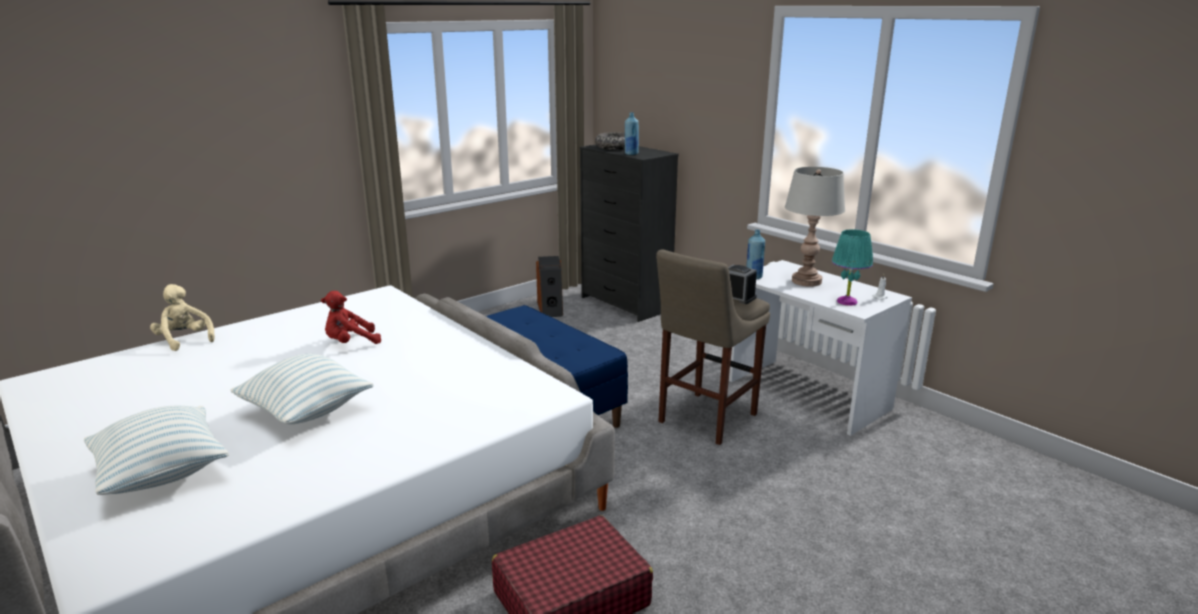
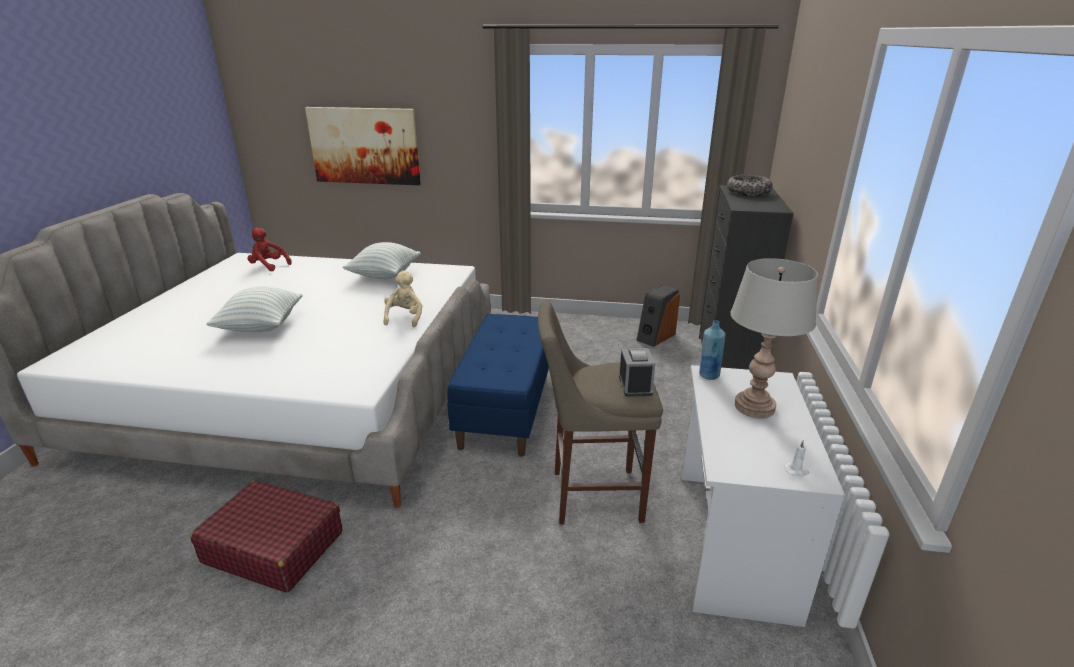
camera: 50 degrees right, 5 degrees up
(157, 170) = (364, 146): none -> picture
(162, 474) = (163, 327): pillow -> pillow (384, 275)
(184, 340) = (322, 260): beige plush toy -> beige plush toy (405, 318)
(350, 343) = (368, 295): red plush toy -> red plush toy (268, 266)
(631, 154) = (741, 202): blue bottle -> none
(846, 301) = (739, 451): turquoise table lamp -> none

